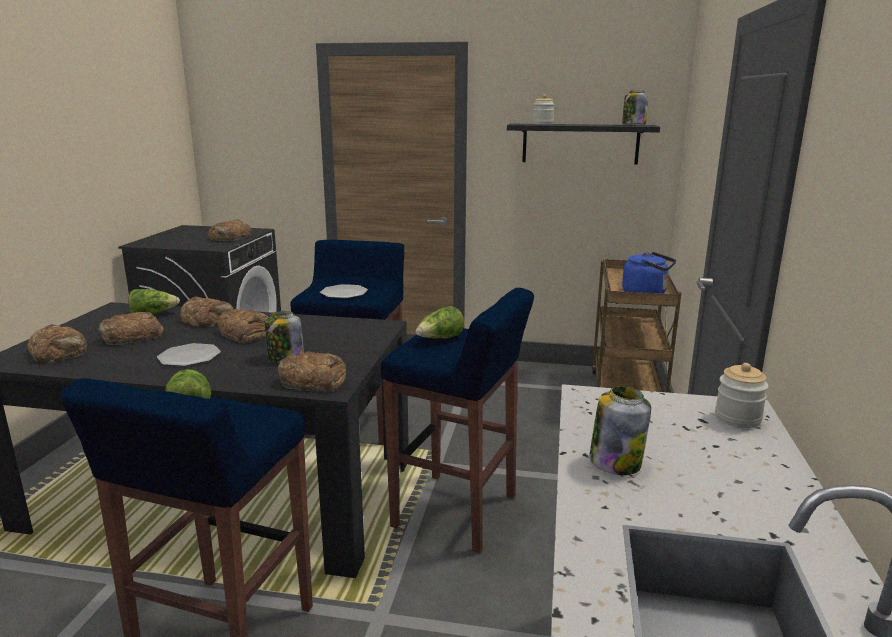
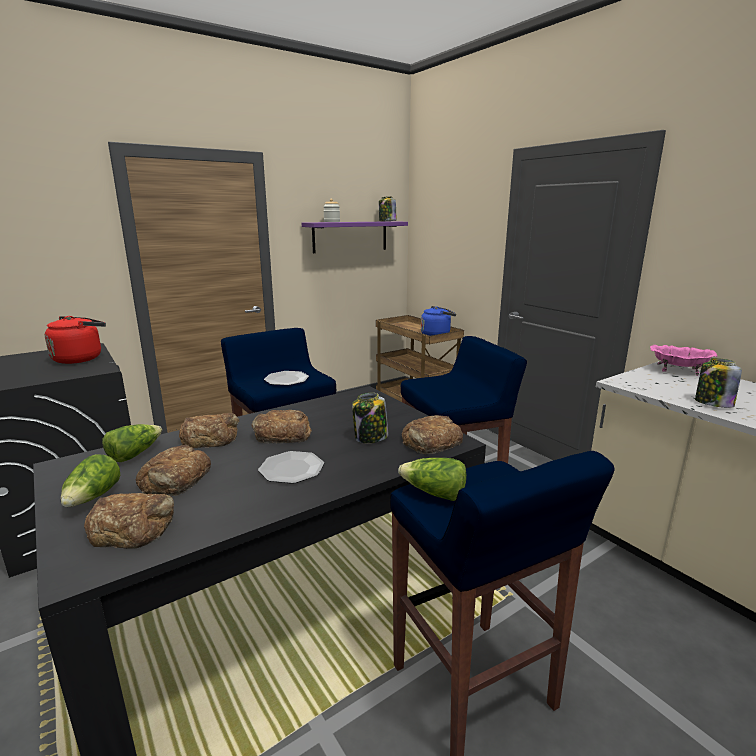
camera: 45 degrees left, 0 degrees up
(230, 237) = (80, 358): bread -> red kettle
(440, 339) = (438, 387): lettuce -> lettuce (93, 498)
(580, 143) = (350, 236): black shelf -> purple shelf
(737, 418) = (678, 370): jar -> pink bowl

